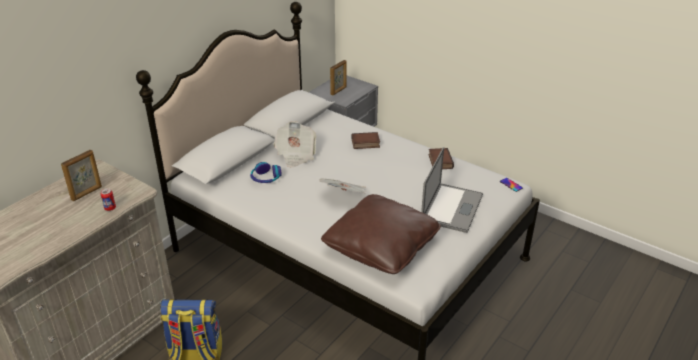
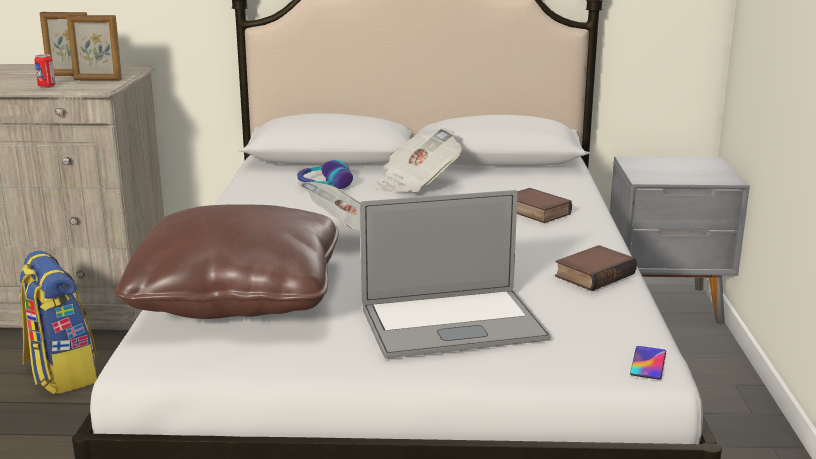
camera: 55 degrees right, 15 degrees down
(338, 91) = (666, 169): picture frame -> picture frame (97, 80)

